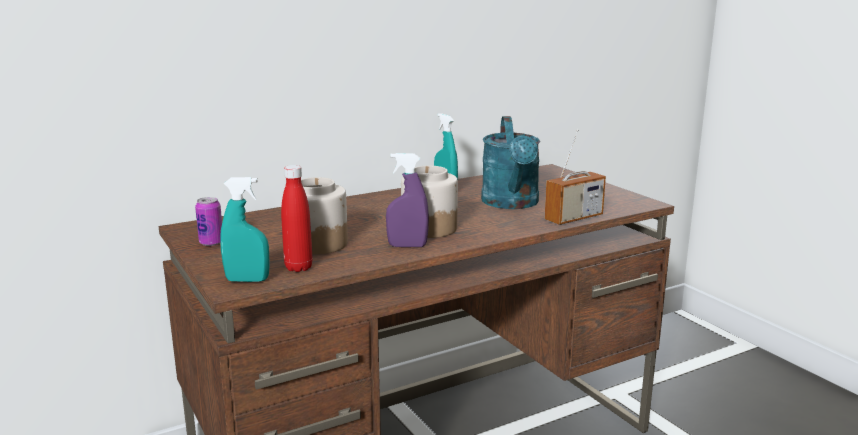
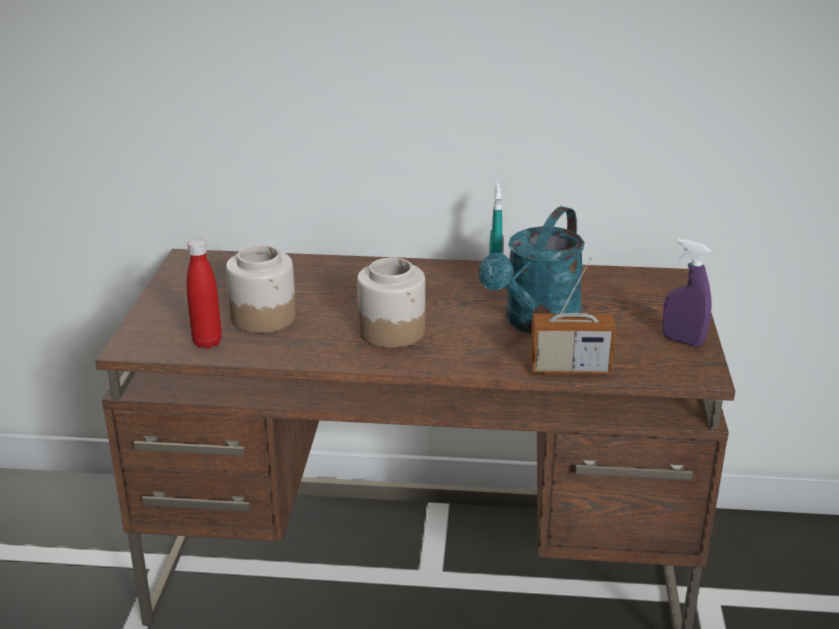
camera: 35 degrees right, 10 degrees up
(211, 243) = (182, 285): can -> none
(247, 280) = (150, 343): turquoise spray bottle -> none
(407, 246) = (336, 348): purple spray bottle -> purple spray bottle (682, 341)

